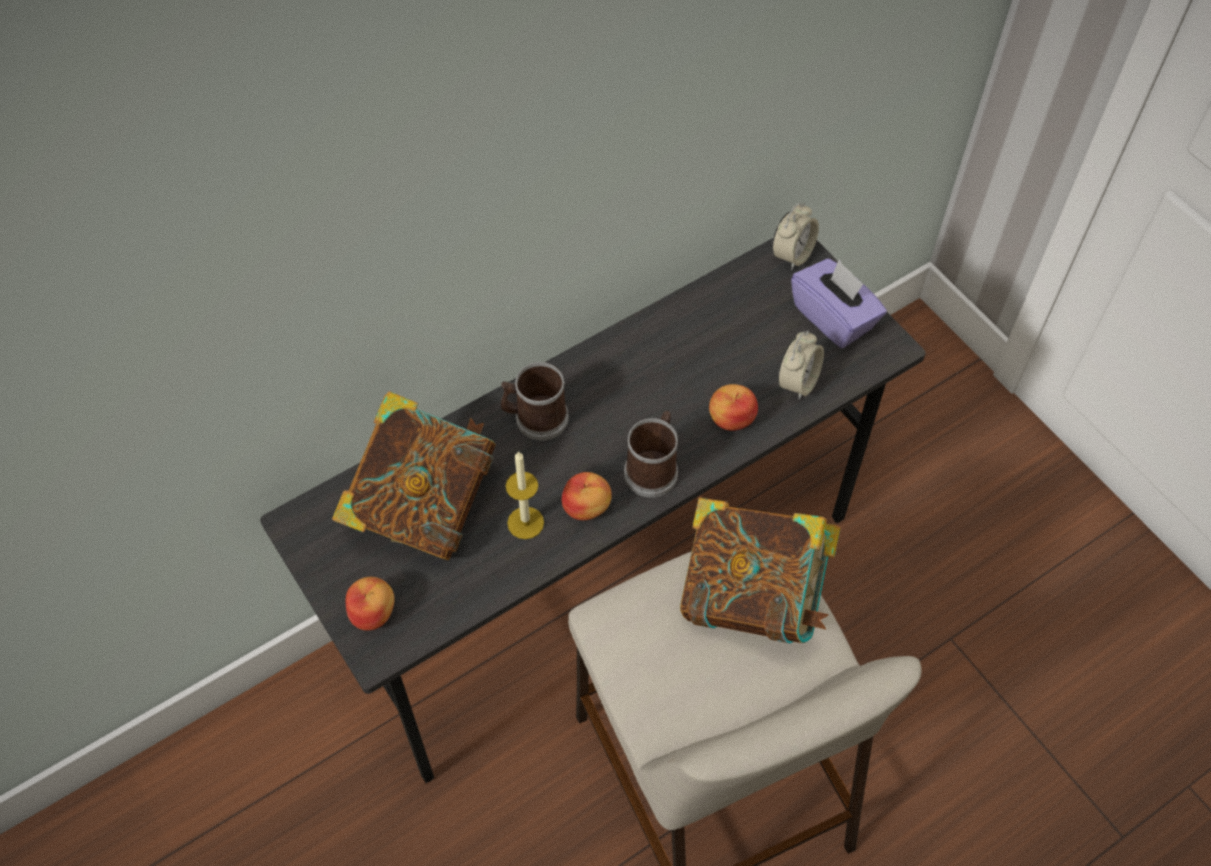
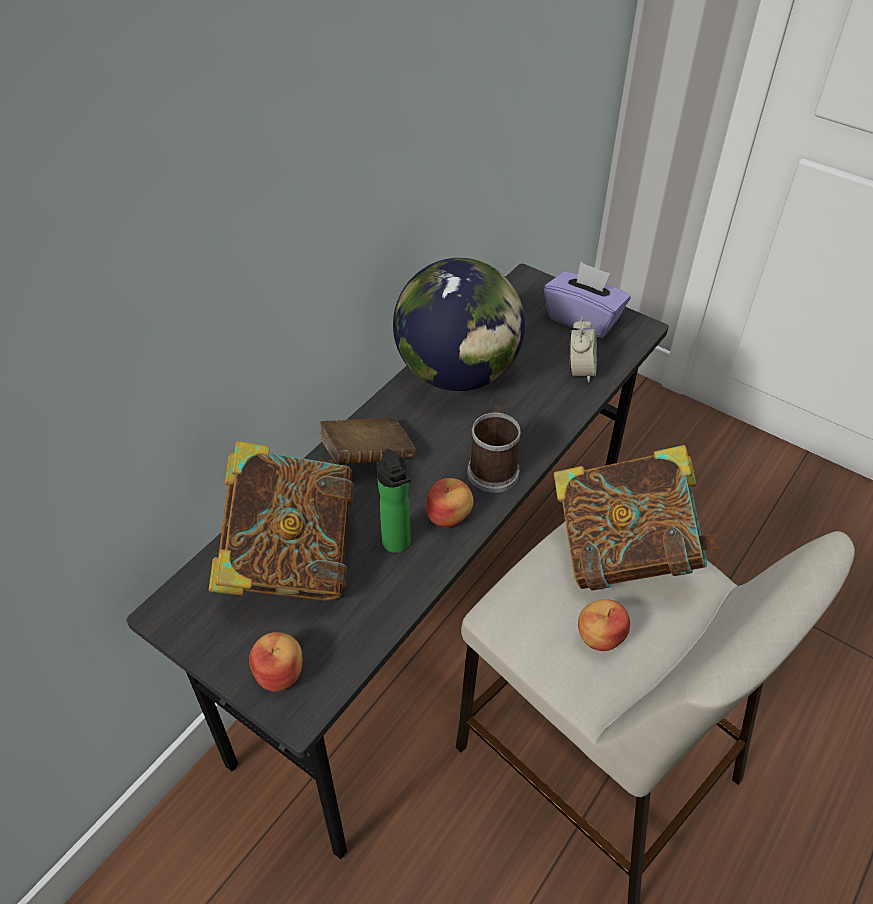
camera: 20 degrees left, 10 degrees down
(525, 523) = (398, 545): candle -> bottle
(535, 418) = (368, 456): mug -> brown book
(666, 348) = (458, 373): none -> globe
(731, 418) = (540, 411): apple -> apple (600, 636)
(792, 254) = (526, 284): alarm clock -> none

